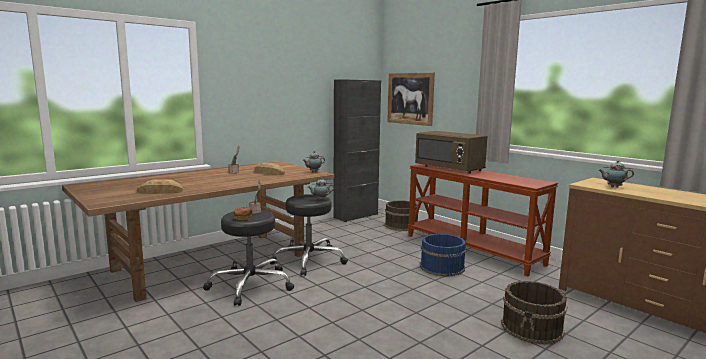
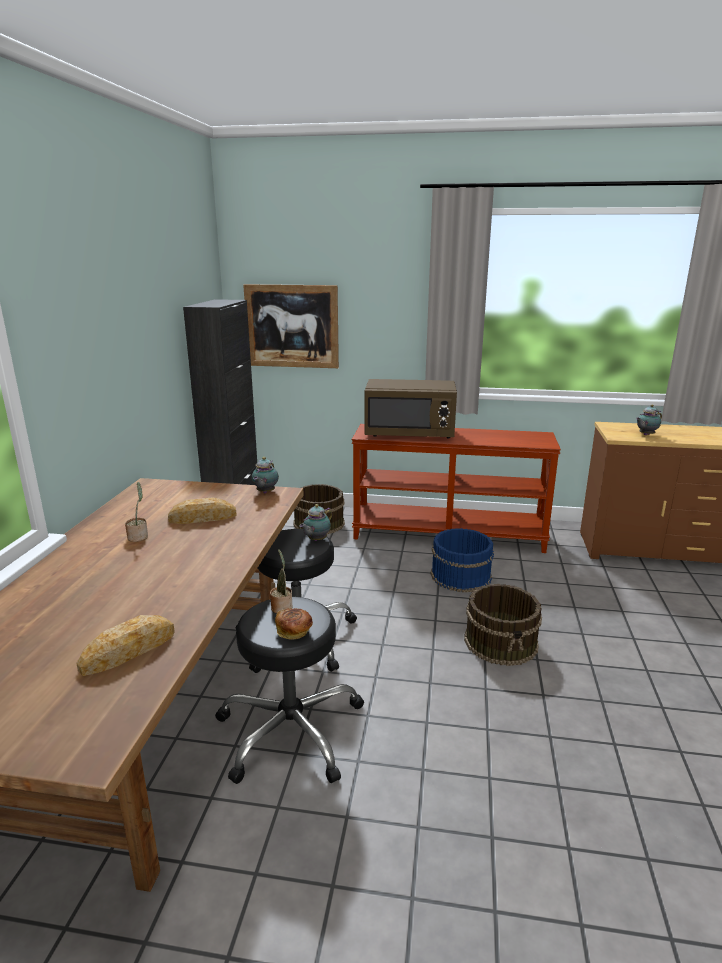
camera: 40 degrees left, 10 degrees up
(532, 328) = (644, 622): brown bucket -> brown bucket (501, 642)

